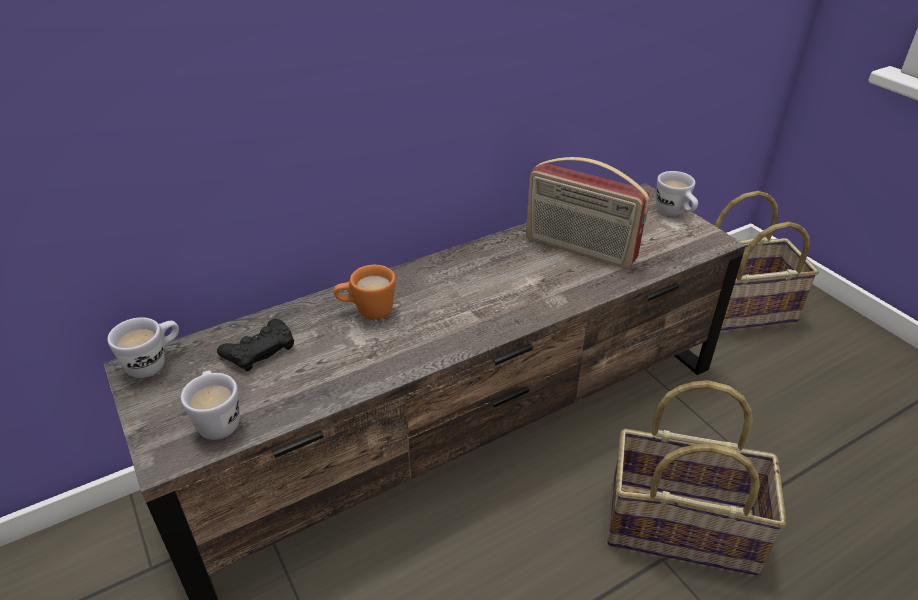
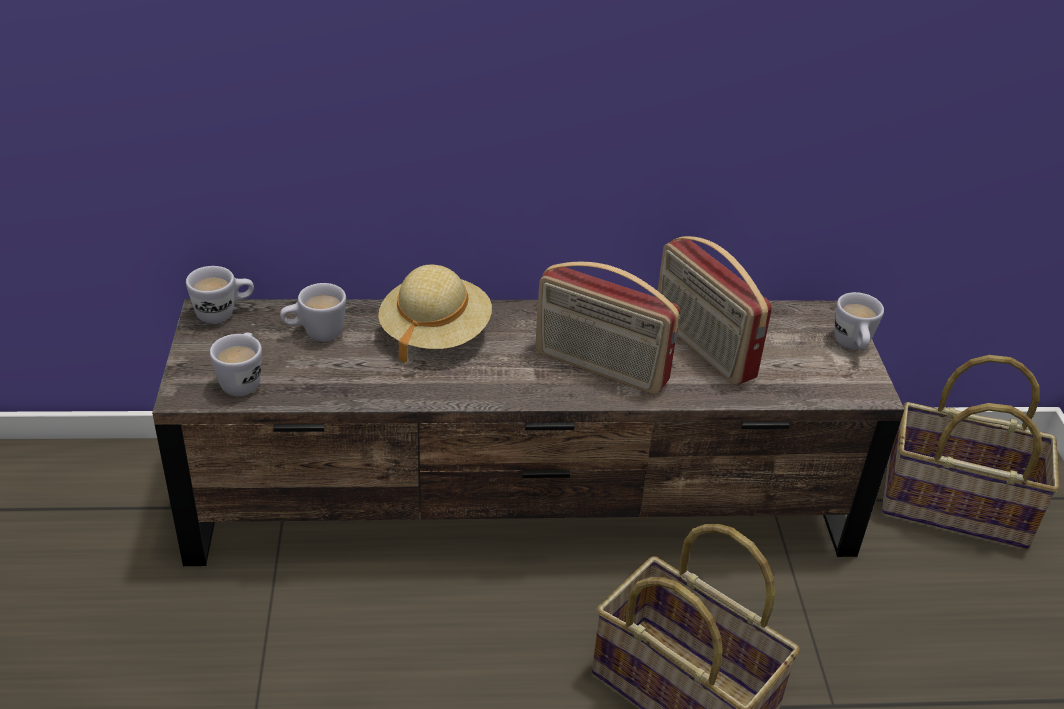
camera: 25 degrees right, 0 degrees up
(259, 349) = (315, 334): black game controller -> white mug
(367, 311) = (435, 333): orange mug -> beige hat
(521, 291) = (600, 368): none -> radio

